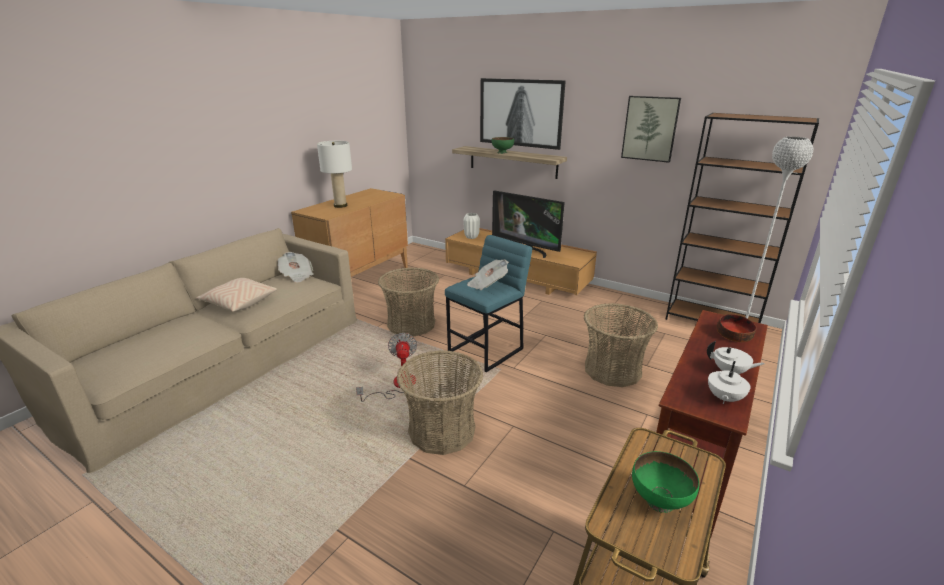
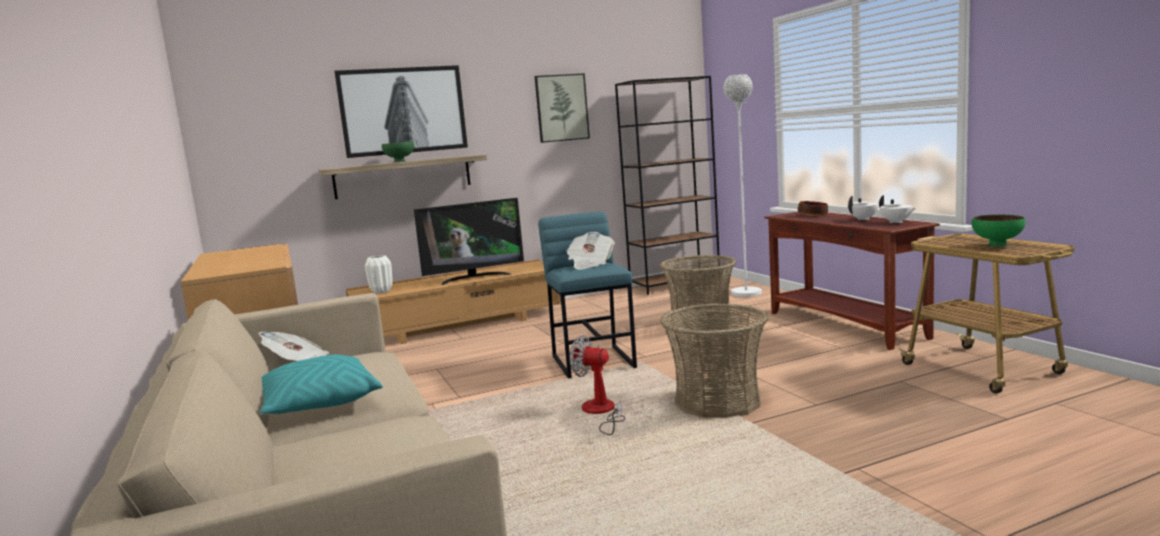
camera: 55 degrees left, 15 degrees down
(239, 303) = (318, 404): beige pillow -> turquoise pillow
(340, 205) = (241, 262): white table lamp -> none
(411, 324) = (467, 388): basket -> none

